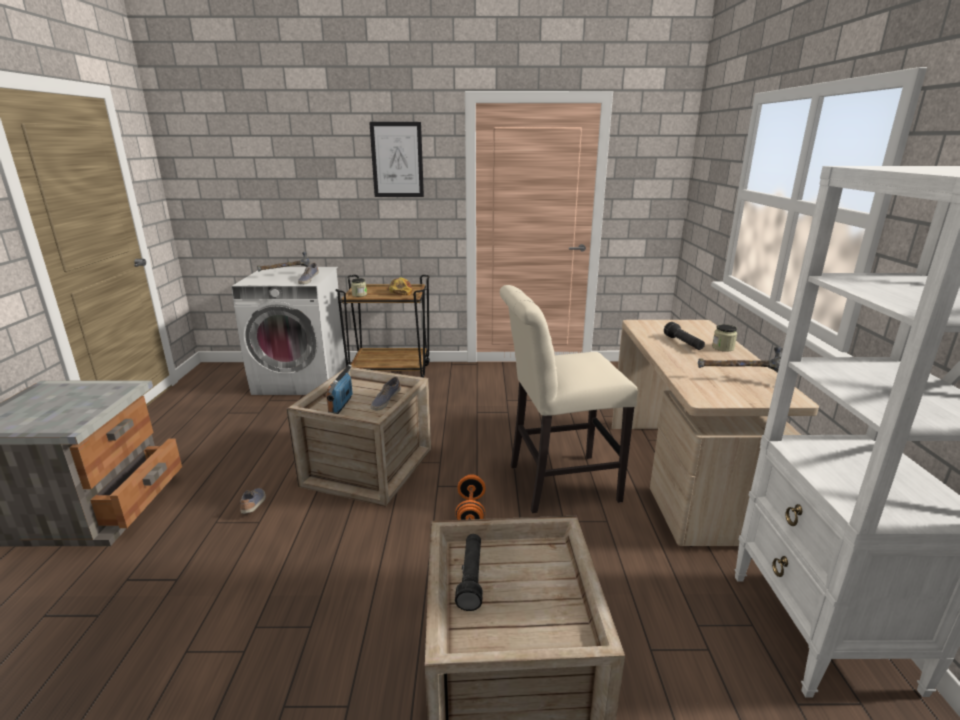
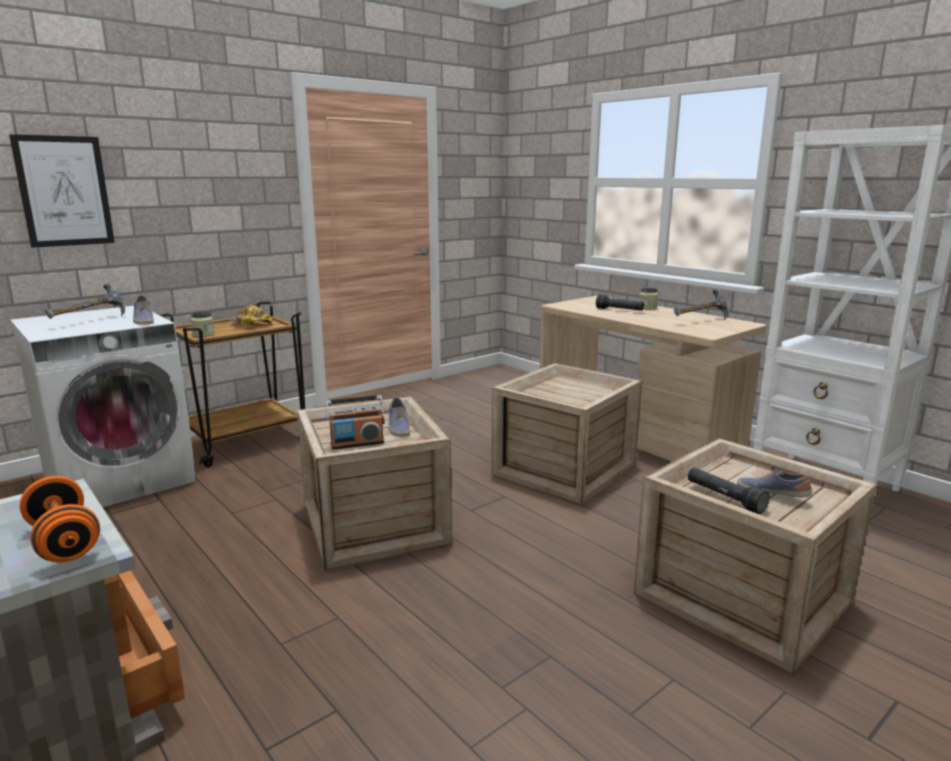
camera: 40 degrees left, 5 degrees down
(254, 505) = (301, 608): shoe -> shoe (772, 494)
(340, 405) = (357, 444): radio -> radio turned 75 degrees counterclockwise
(397, 160) = (214, 153): picture -> picture (64, 191)
(471, 512) = (532, 515): orange dumbbell -> orange dumbbell (64, 542)
(556, 483) = (563, 470): beige stool -> crate

